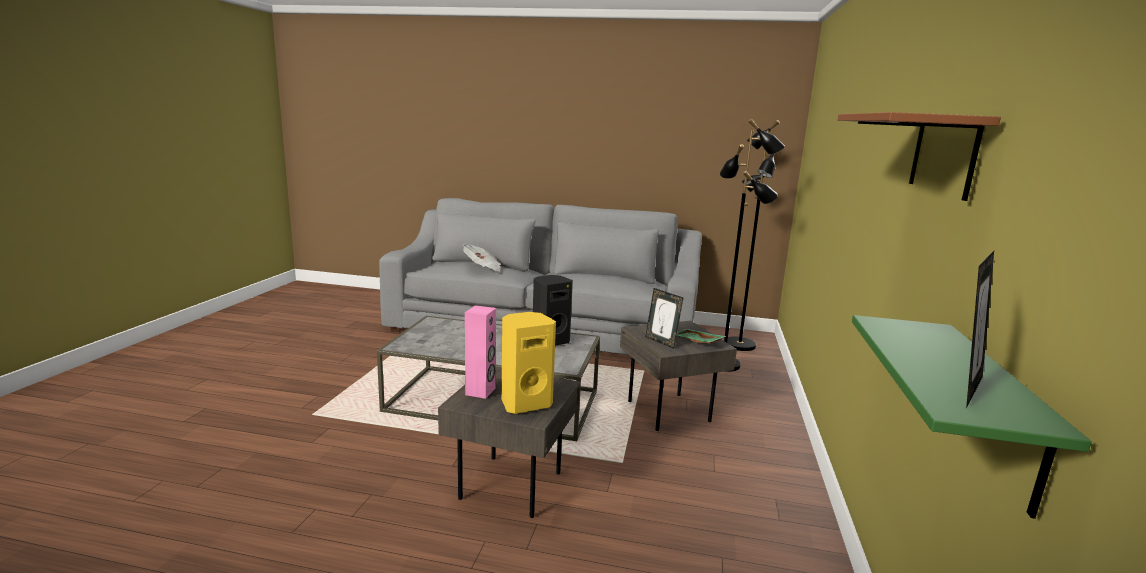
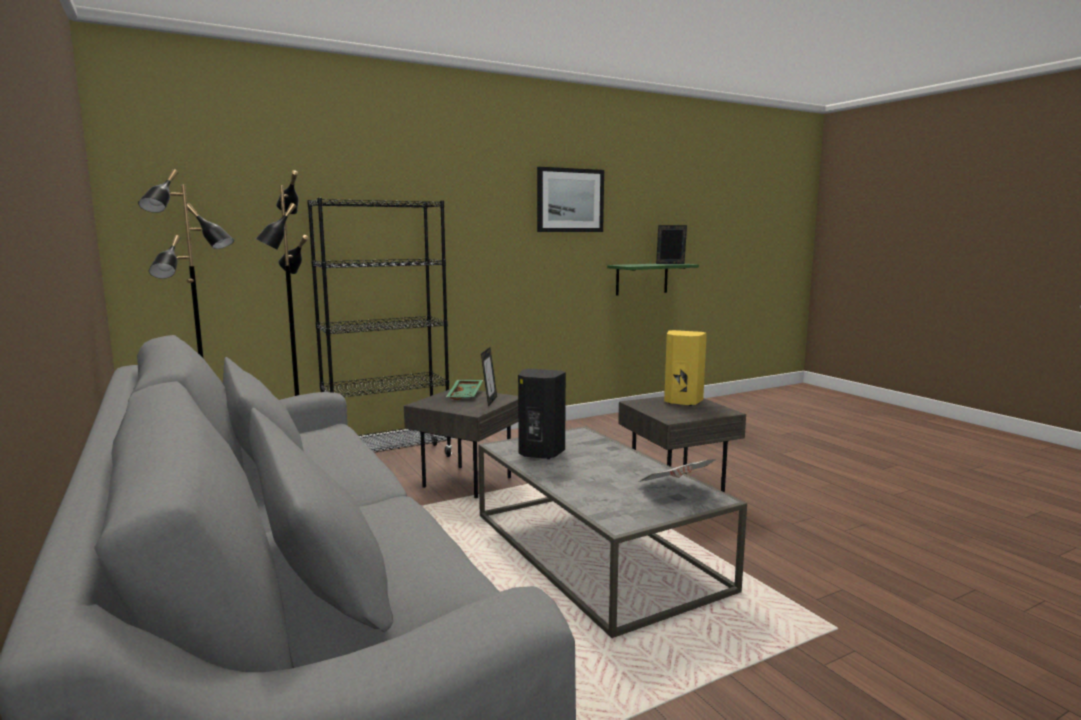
camera: 130 degrees left, 5 degrees down
(481, 391) = (702, 412): pink speaker -> none
(482, 268) = (397, 525): newspaper -> newspaper (675, 490)
(765, 403) = (388, 459): none -> black bookcase
(943, 154) = (570, 200): brown shelf -> picture

